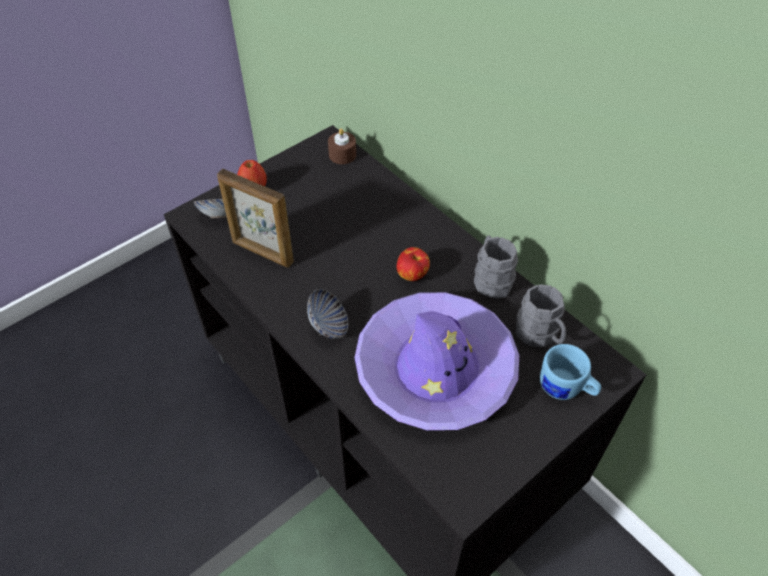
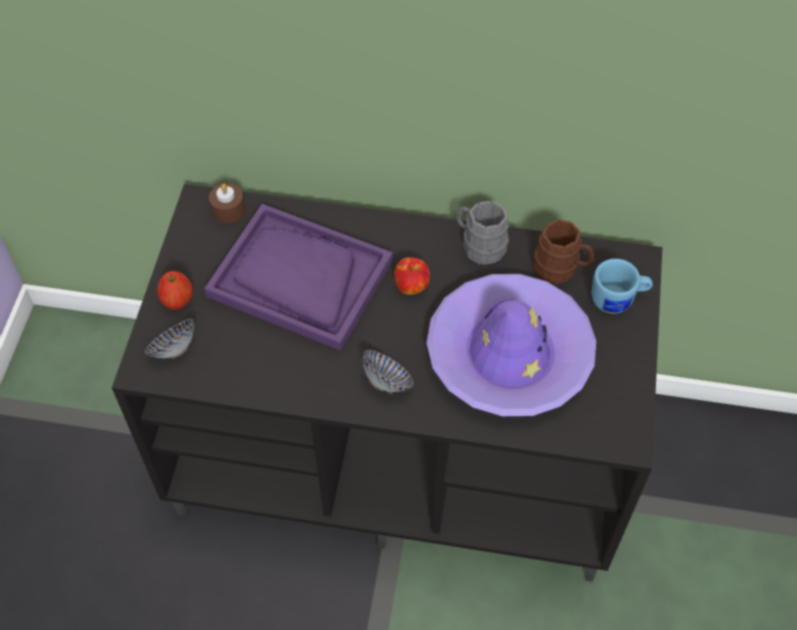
camera: 40 degrees left, 5 degrees up
(262, 252) = (256, 357): picture frame -> none
(342, 222) = (299, 279): none -> purple tray
(539, 335) = (561, 269): grey mug -> brown mug

